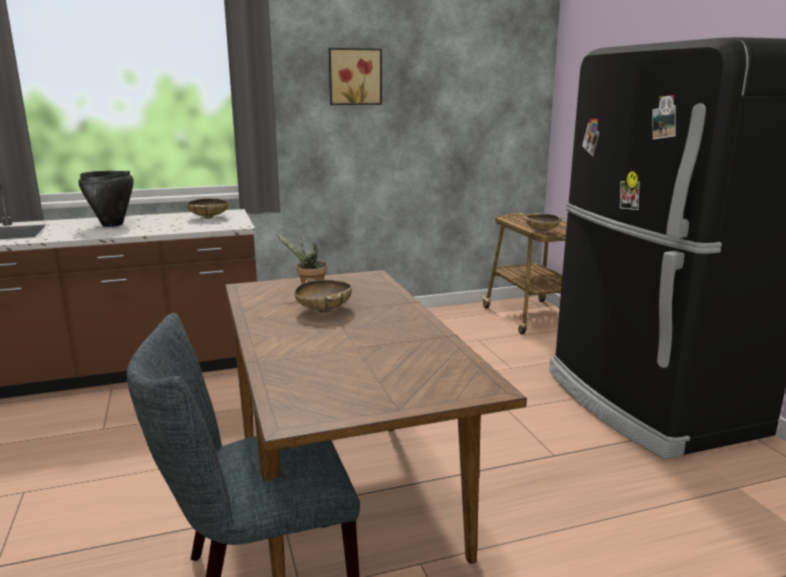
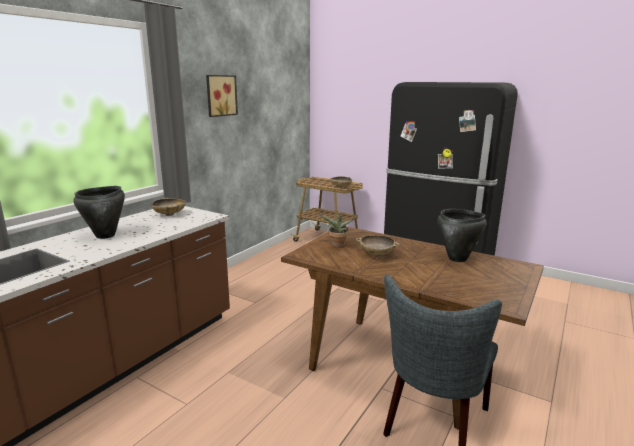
camera: 40 degrees left, 0 degrees up
(411, 345) = (457, 259): none -> black cooking pot

